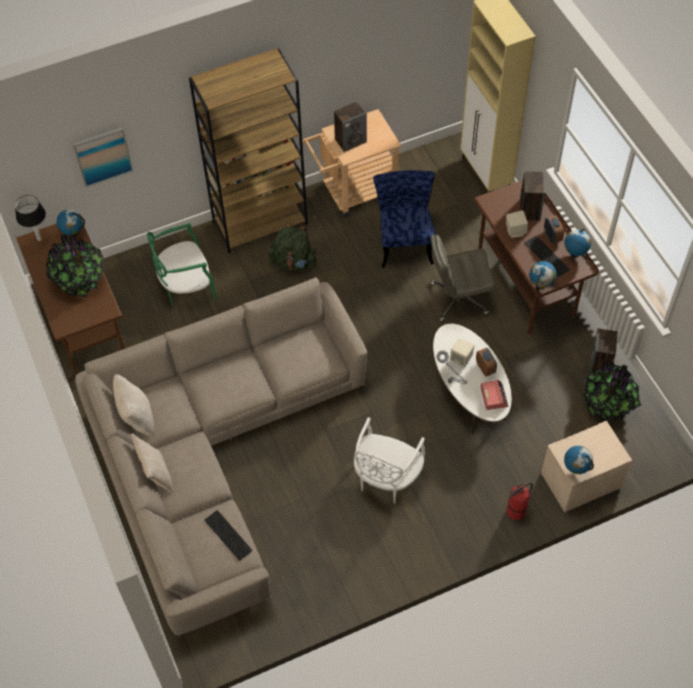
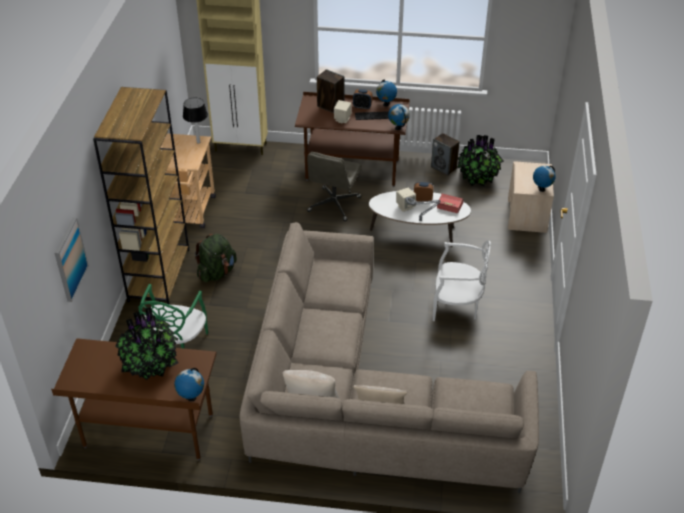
camera: 60 degrees left, 15 degrees down
(39, 239) = (73, 375): table lamp -> table lamp (198, 142)
(73, 233) = (93, 349): globe -> globe (191, 397)
(228, 535) = (473, 389): keyboard -> none
(350, 140) = (179, 157): speaker -> none
(386, 478) = (456, 306): white chair -> white chair turned 45 degrees counterclockwise
(404, 241) = (258, 208): blue chair -> none
(516, 512) = (531, 254): fire extinguisher -> none

